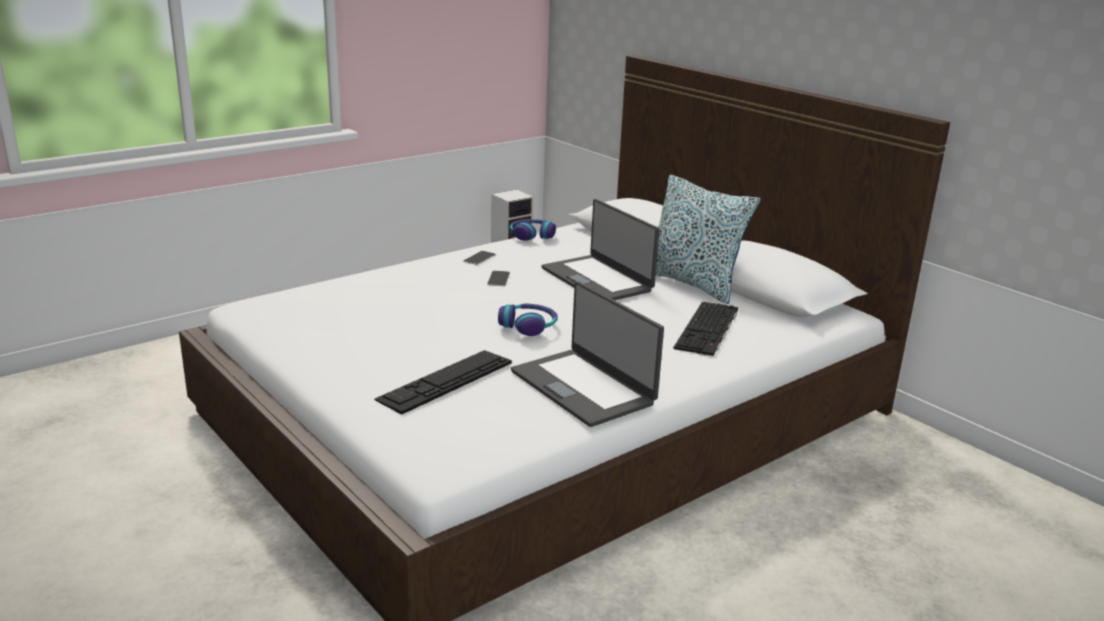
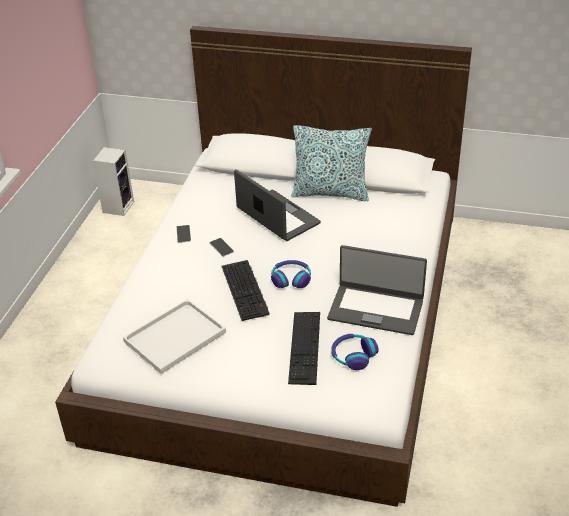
camera: 35 degrees left, 15 degrees up
(335, 316) = (176, 335): none -> white tray
(532, 235) = (186, 194): headphones -> headphones (353, 355)
(598, 279) = (277, 217): laptop -> laptop turned 150 degrees counterclockwise
(708, 329) = (382, 228): keyboard -> keyboard (246, 290)

